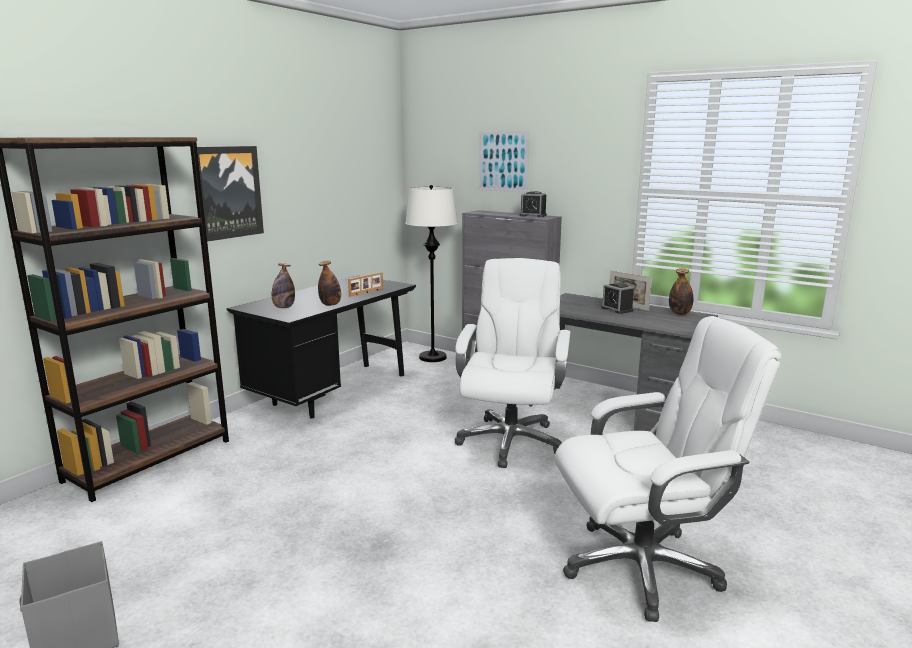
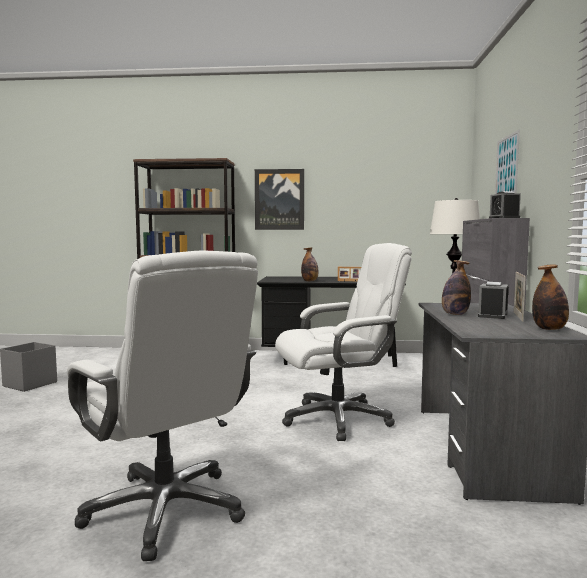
camera: 60 degrees right, 10 degrees down
(284, 307) = (285, 279): bottle -> bottle (455, 314)

